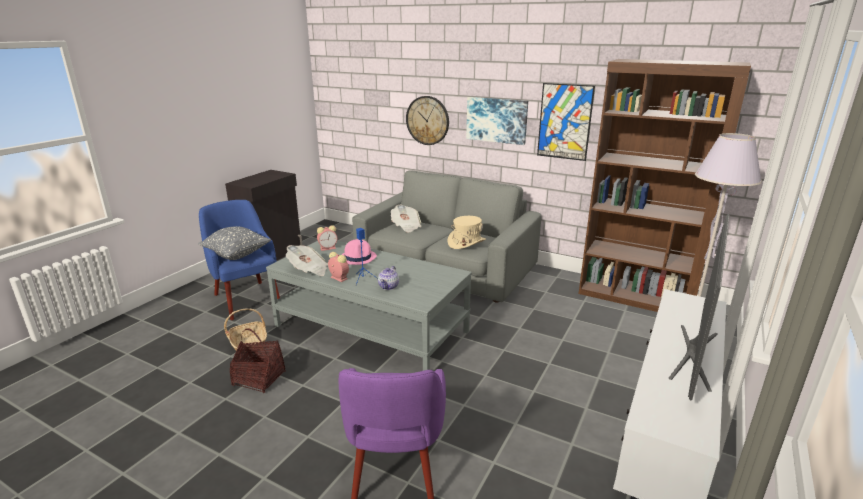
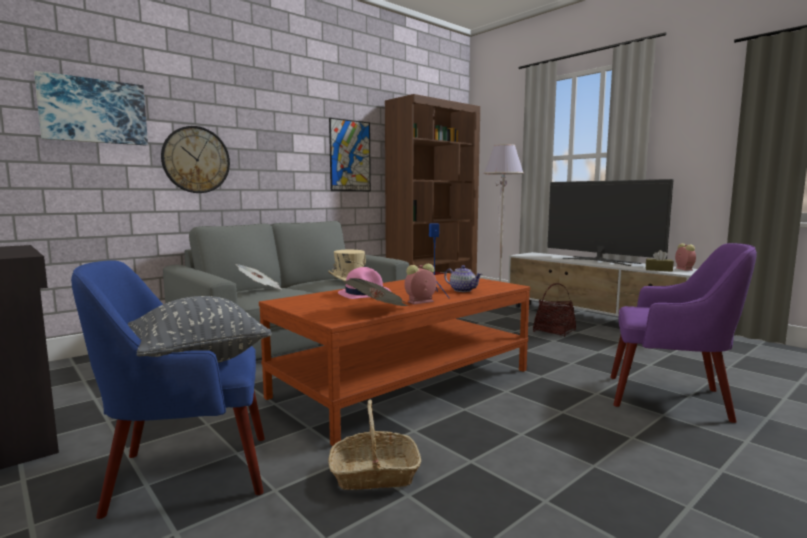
camera: 70 degrees left, 15 degrees down
(259, 379) = (495, 467): basket -> basket (554, 331)
(328, 248) = (308, 301): alarm clock -> alarm clock (683, 269)
(371, 329) = (405, 383): grey coffee table -> brown coffee table
(496, 120) = (287, 156): picture -> picture (94, 111)
(654, 403) = (658, 270): none -> brown tissue box

